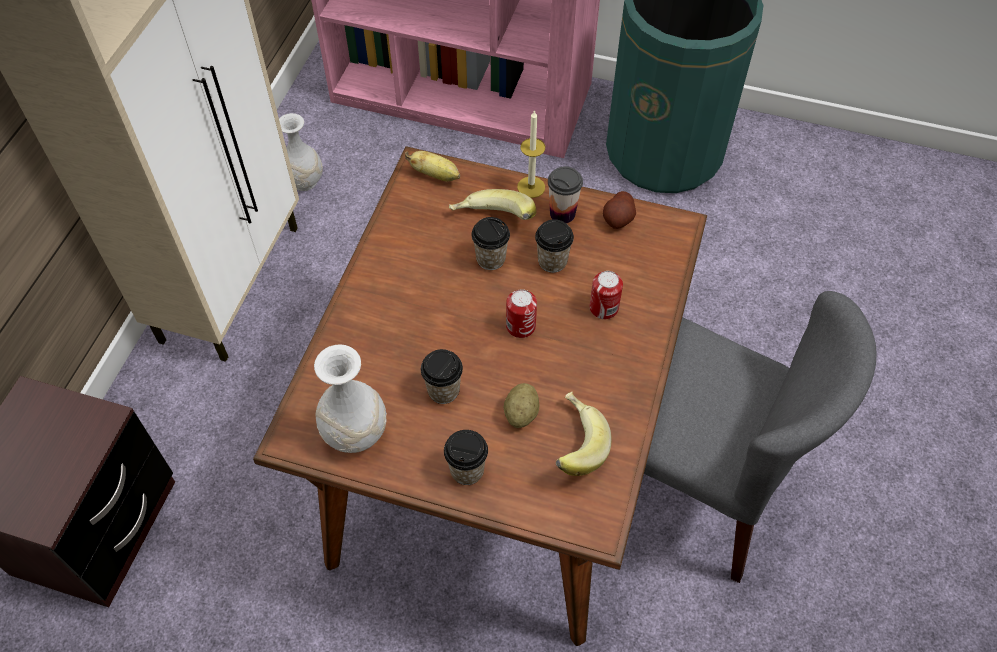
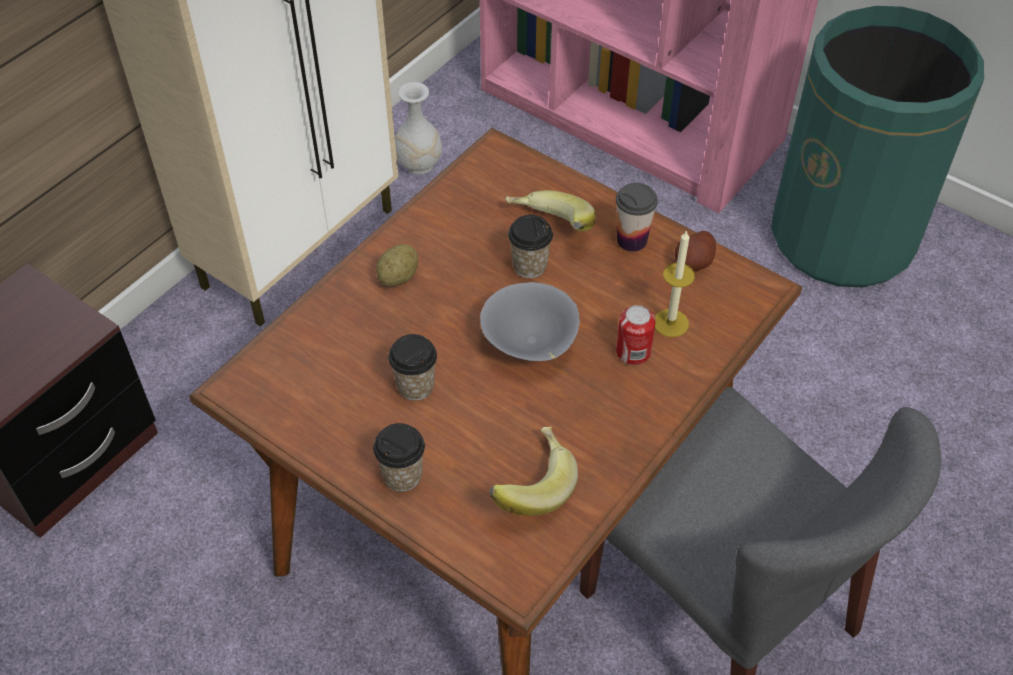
camera: 20 degrees right, 5 degrees down
(354, 434) = (302, 401): white vase -> none
(436, 175) = (509, 164): banana -> none
(520, 326) = (530, 344): can -> grey bowl
(521, 413) = (489, 435): potato -> potato (398, 277)
(531, 187) = (609, 203): candle -> candle (670, 323)
(552, 261) = (597, 287): cup -> none

